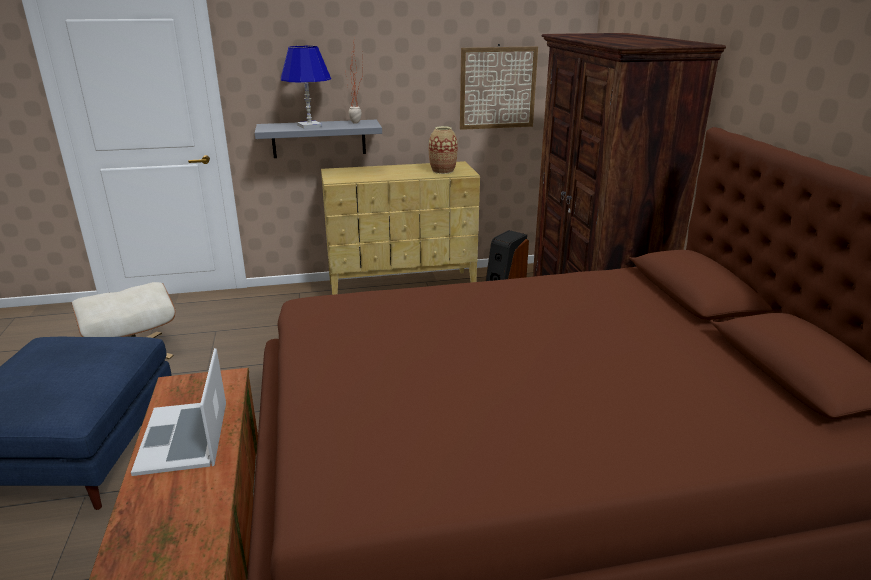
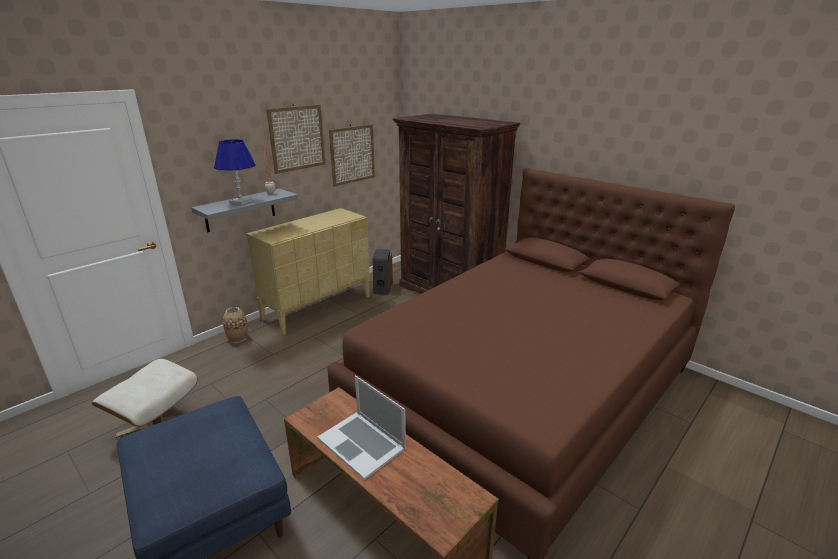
camera: 35 degrees left, 0 degrees up
(409, 53) = (297, 137): none -> picture
(443, 171) = (338, 217): vase -> vase (238, 338)

